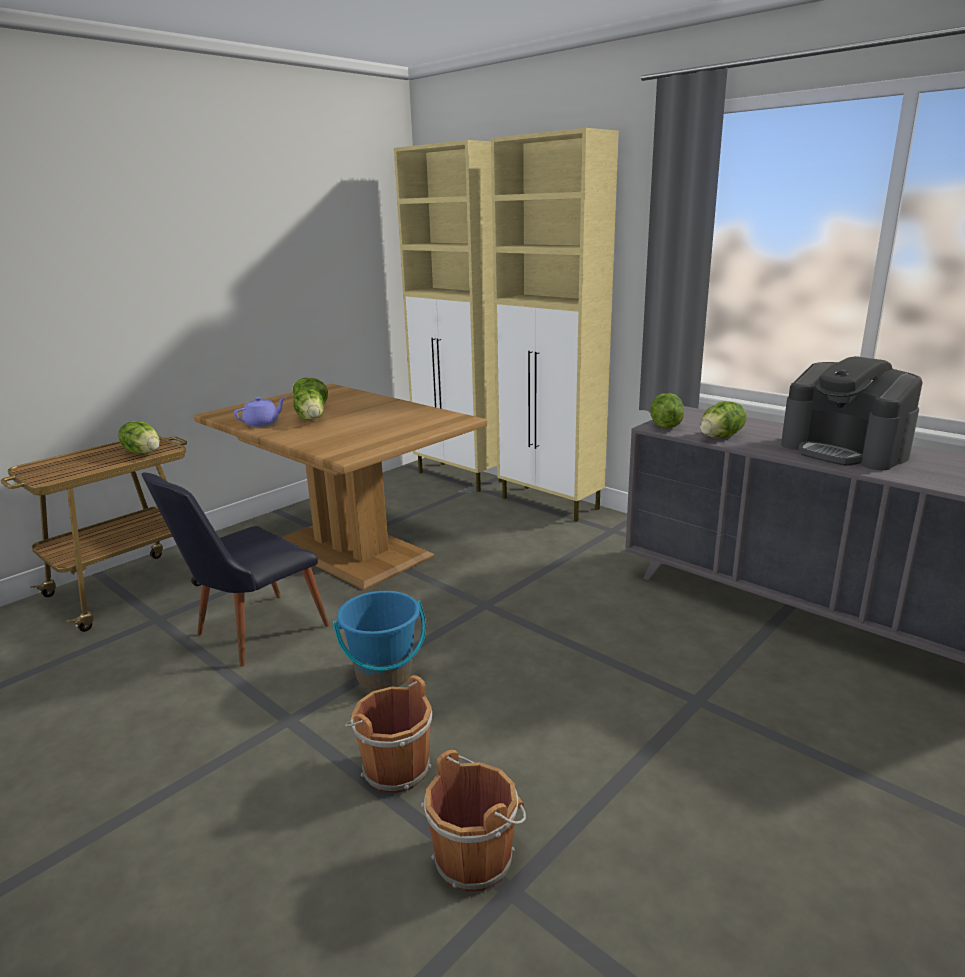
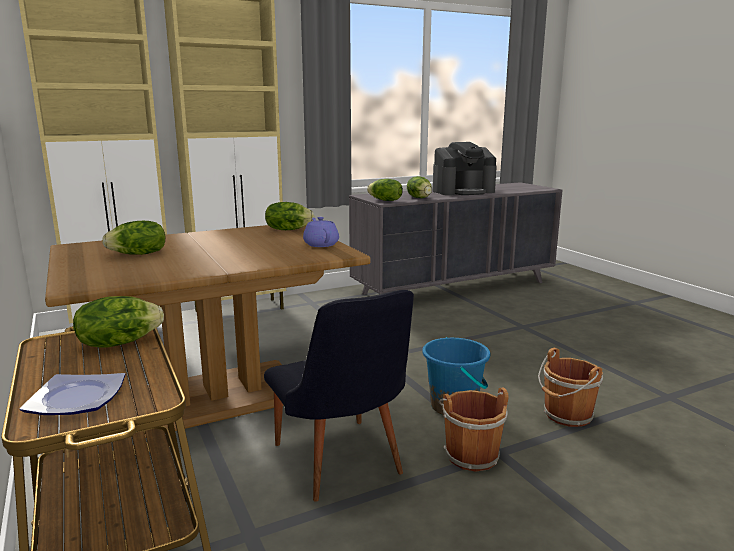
camera: 70 degrees left, 5 degrees down
(54, 466) = (79, 398): none -> plate
(262, 423) = (174, 271): purple teapot -> purple teapot (321, 244)
(311, 419) = (197, 256): lettuce -> lettuce (288, 230)
(476, 857) = (645, 401): brown bucket -> brown bucket (470, 454)

